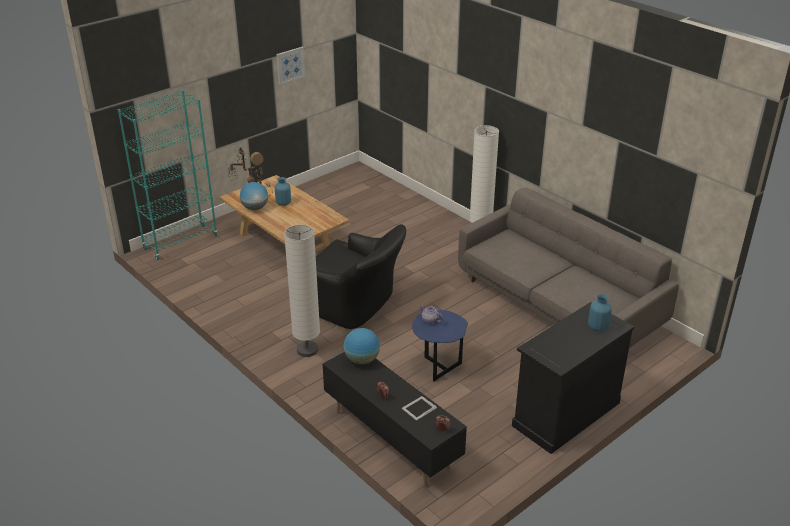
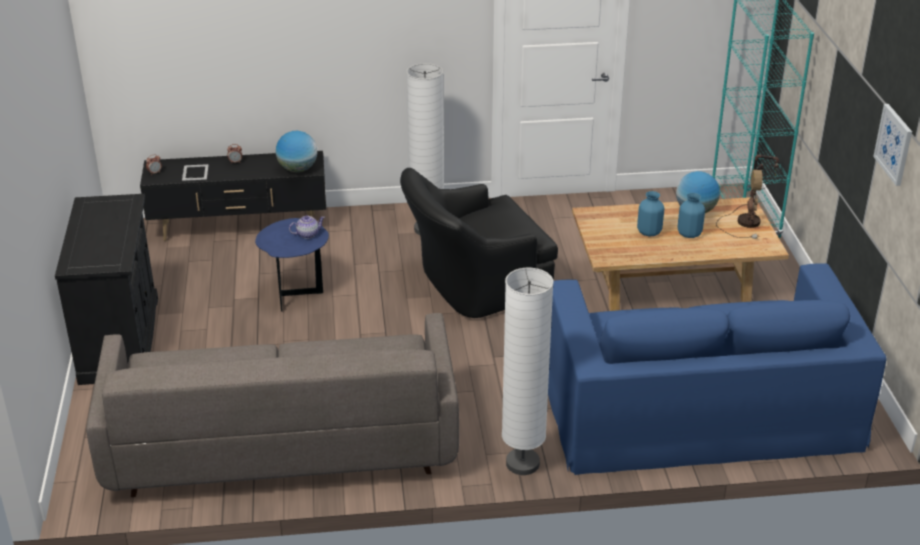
camera: 125 degrees right, 0 degrees up
(387, 208) = (698, 409): none -> blue sofa
(598, 327) = (90, 252): blue vase -> blue vase (648, 232)

